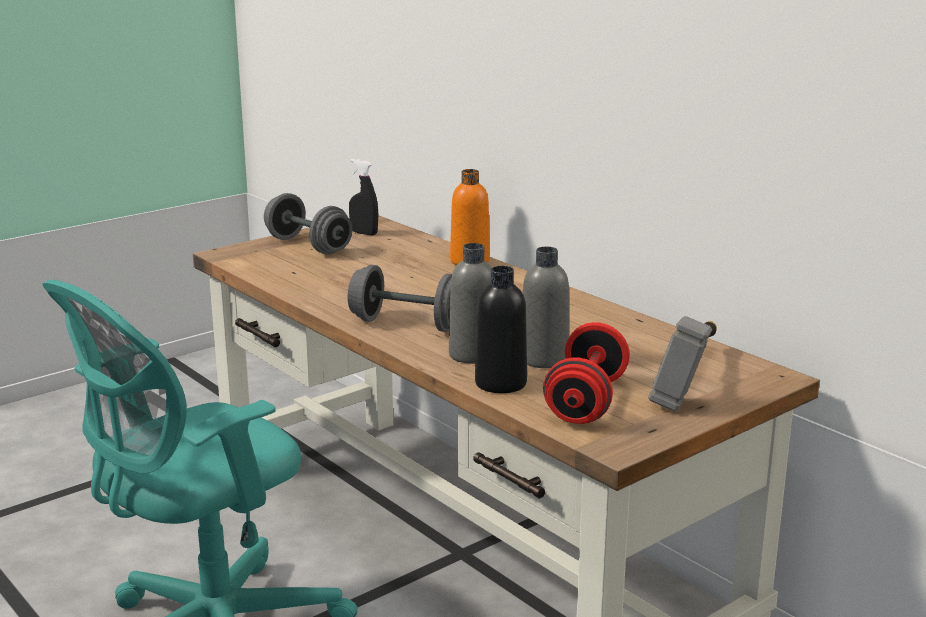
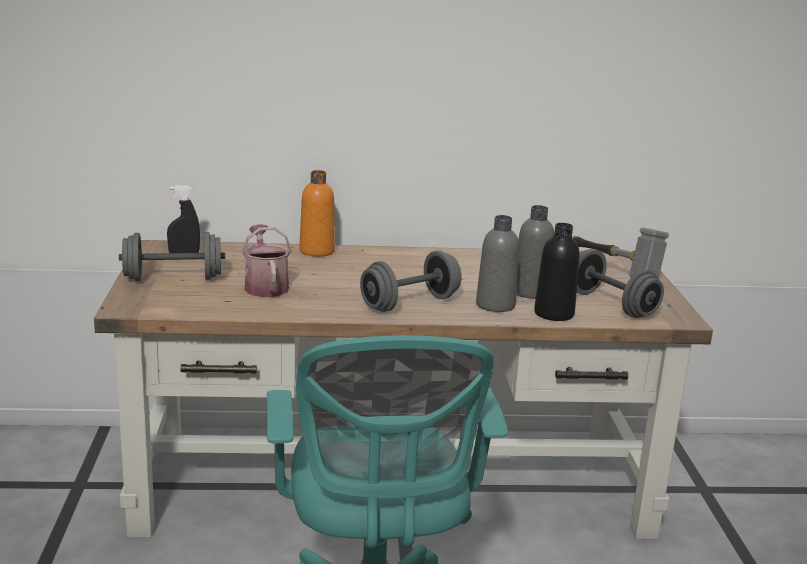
camera: 55 degrees left, 0 degrees up
(348, 272) = (265, 286): none -> watering can
(586, 401) = (610, 304): red dumbbell -> grey dumbbell

